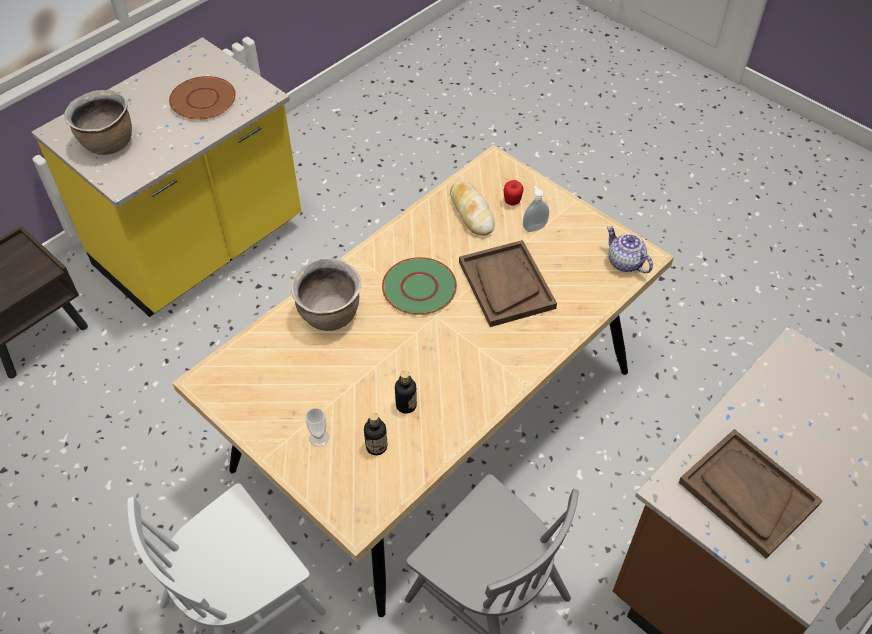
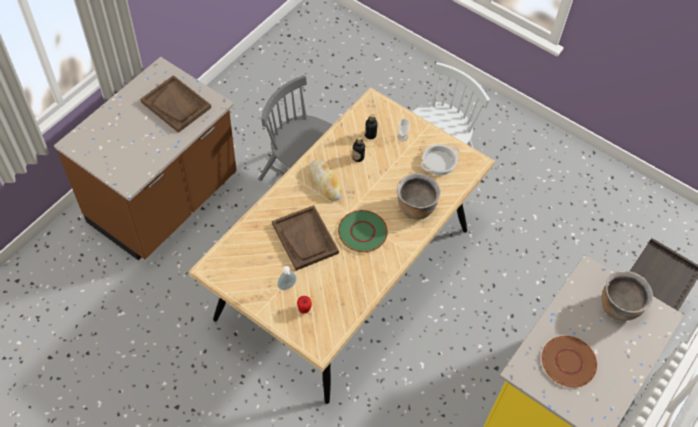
camera: 170 degrees right, 5 degrees up
(268, 385) = (439, 162): none -> cooking pot
(471, 212) = (334, 296): bread -> bread (325, 182)
(625, 263) = (223, 262): teapot -> none

